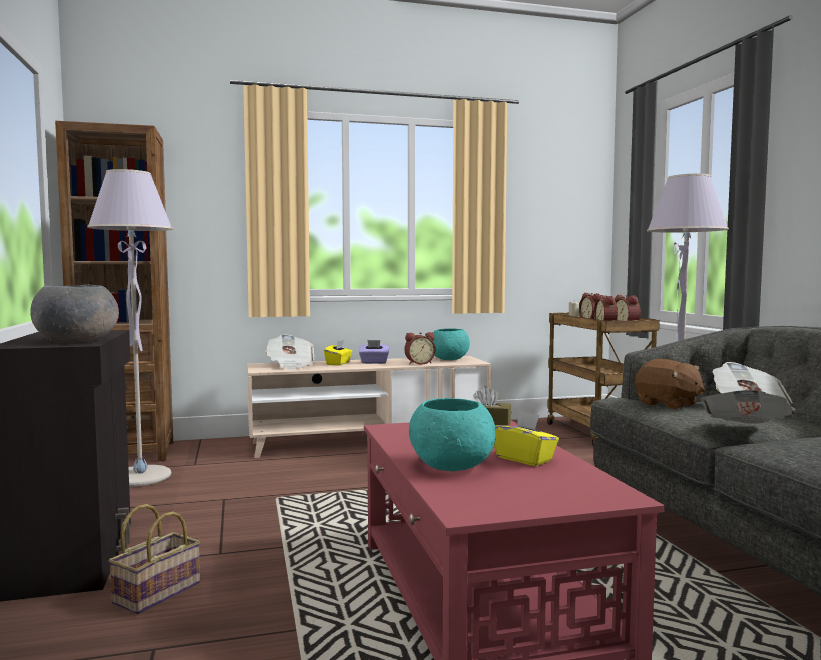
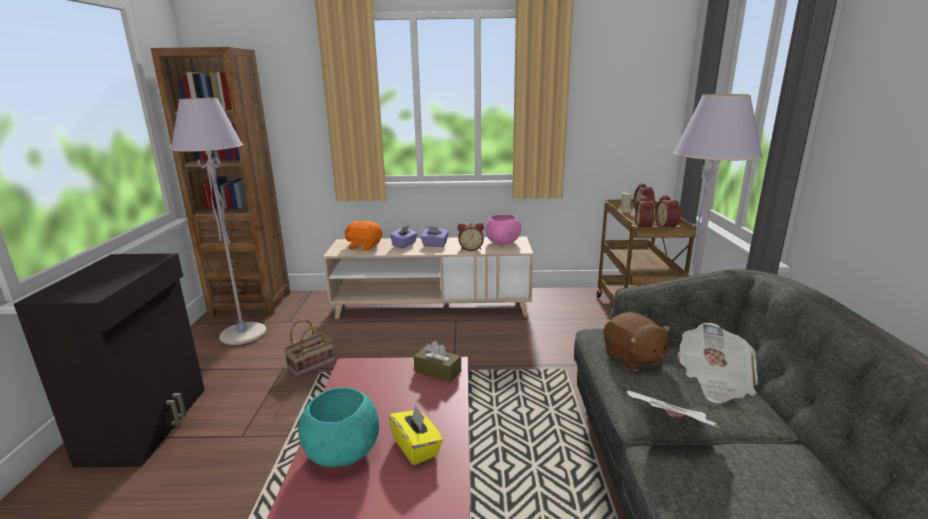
camera: 15 degrees right, 15 degrees up
(78, 341) = (99, 288): grey bowl -> none
(158, 591) = (173, 476): basket -> basket (312, 364)
(290, 366) = (364, 246): newspaper -> orange plush toy
(338, 363) = (404, 244): yellow tissue box -> purple tissue box
(449, 359) = (502, 242): turquoise bowl -> pink bowl

